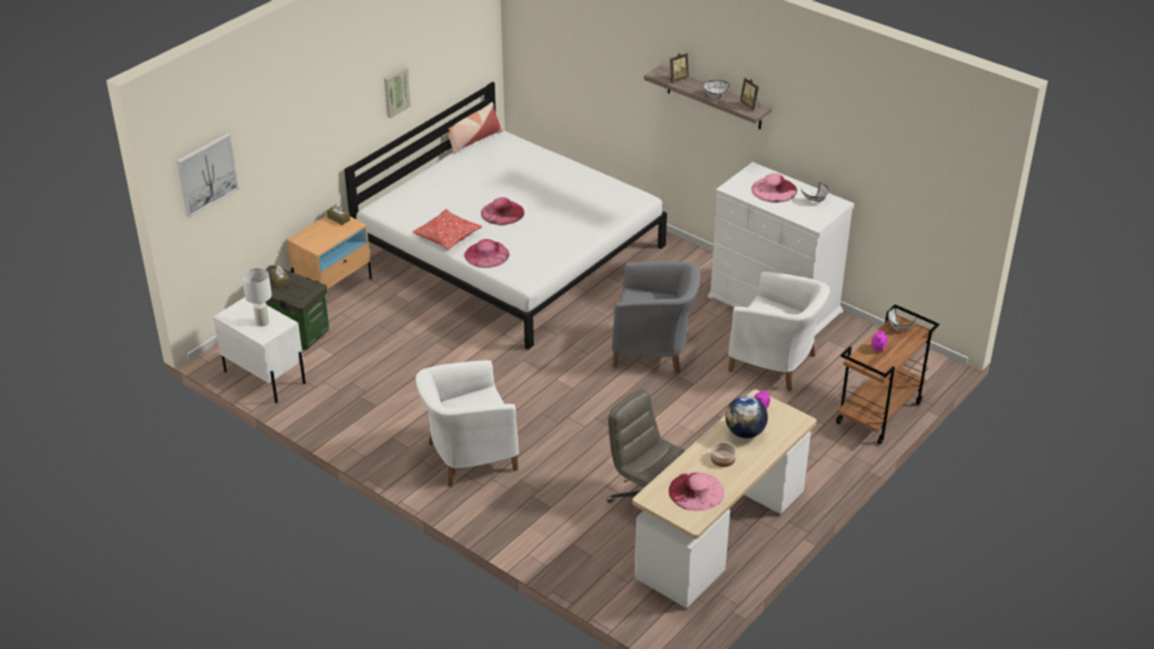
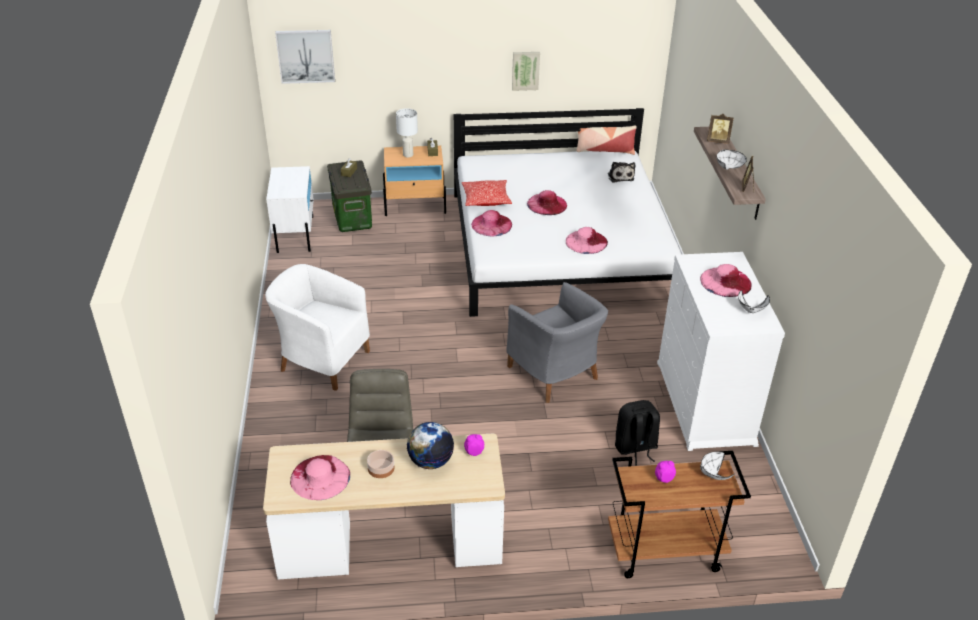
camera: 45 degrees right, 0 degrees up
(263, 322) = (289, 185): white table lamp -> white table lamp (408, 155)
(521, 157) = (620, 176): none -> plush toy
(579, 226) = (586, 241): none -> pink hat
(776, 364) = (635, 448): white armchair -> black backpack

